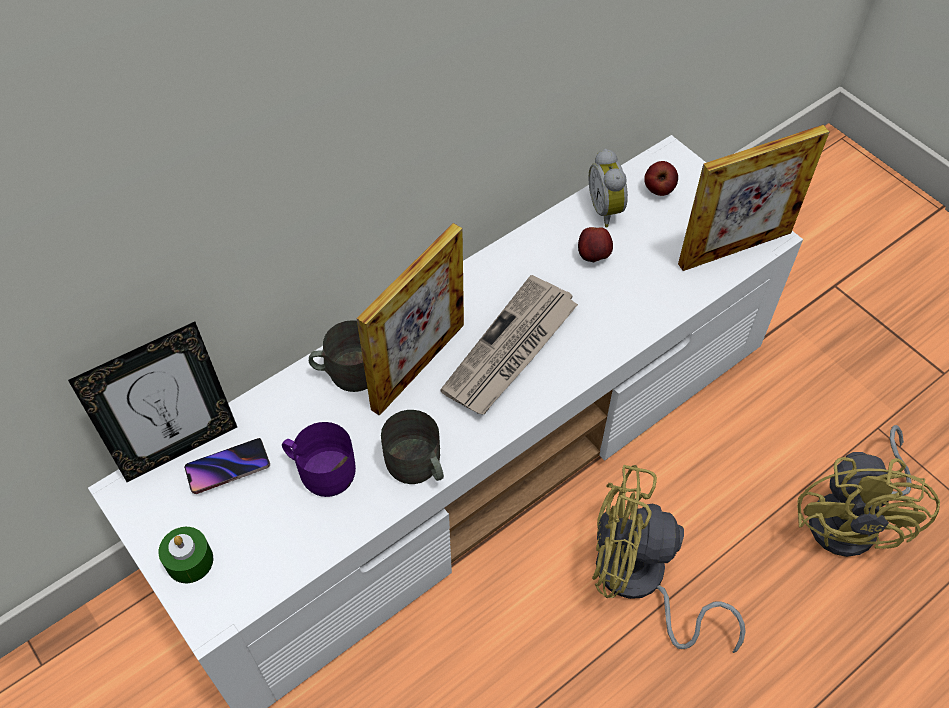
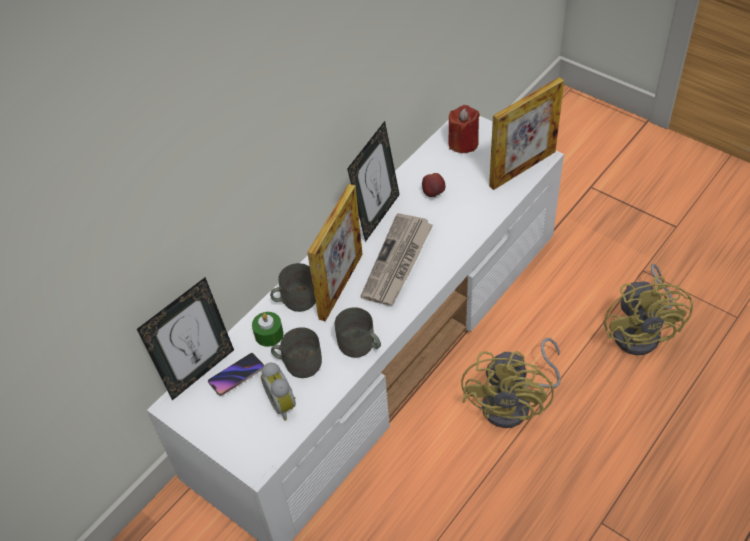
camera: 10 degrees left, 5 degrees down
(189, 561) = (231, 436): green candle -> green candle (269, 334)
(321, 470) = (298, 362): purple mug -> grey mug
(503, 271) = (377, 215): none -> picture frame
(607, 210) = (433, 163): alarm clock -> alarm clock (284, 403)
(639, 582) = (515, 403): yellow fan -> yellow fan turned 75 degrees counterclockwise
(658, 190) = (463, 143): apple -> red candle

